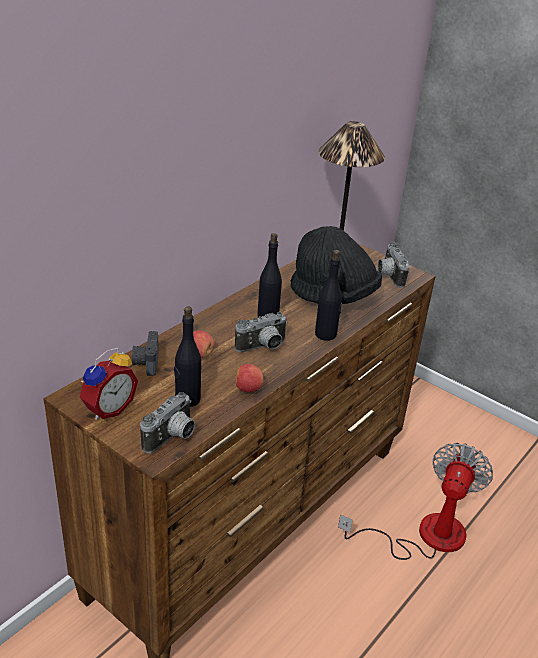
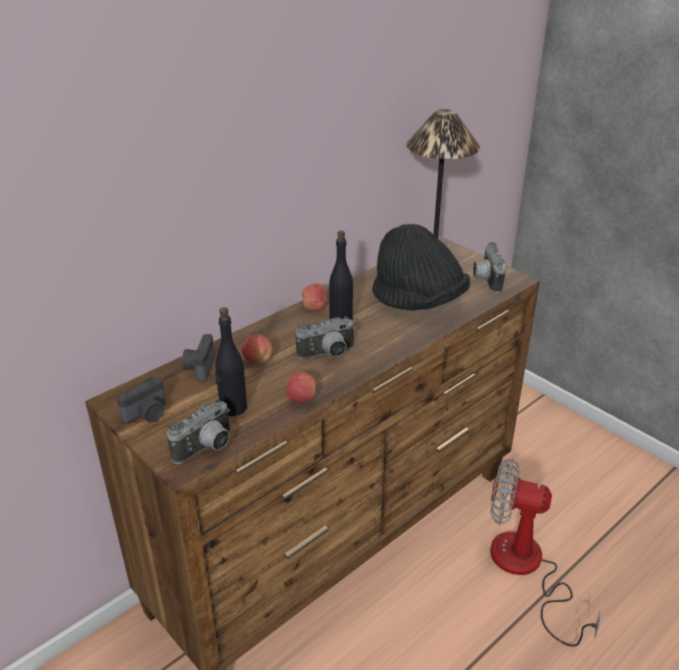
camera: 10 degrees right, 0 degrees up
(108, 408) = (147, 414): alarm clock -> camera
(241, 304) = (315, 308): none -> apple
(326, 334) = (400, 342): black bottle -> none
(425, 535) = (526, 569): fan -> fan turned 105 degrees counterclockwise

